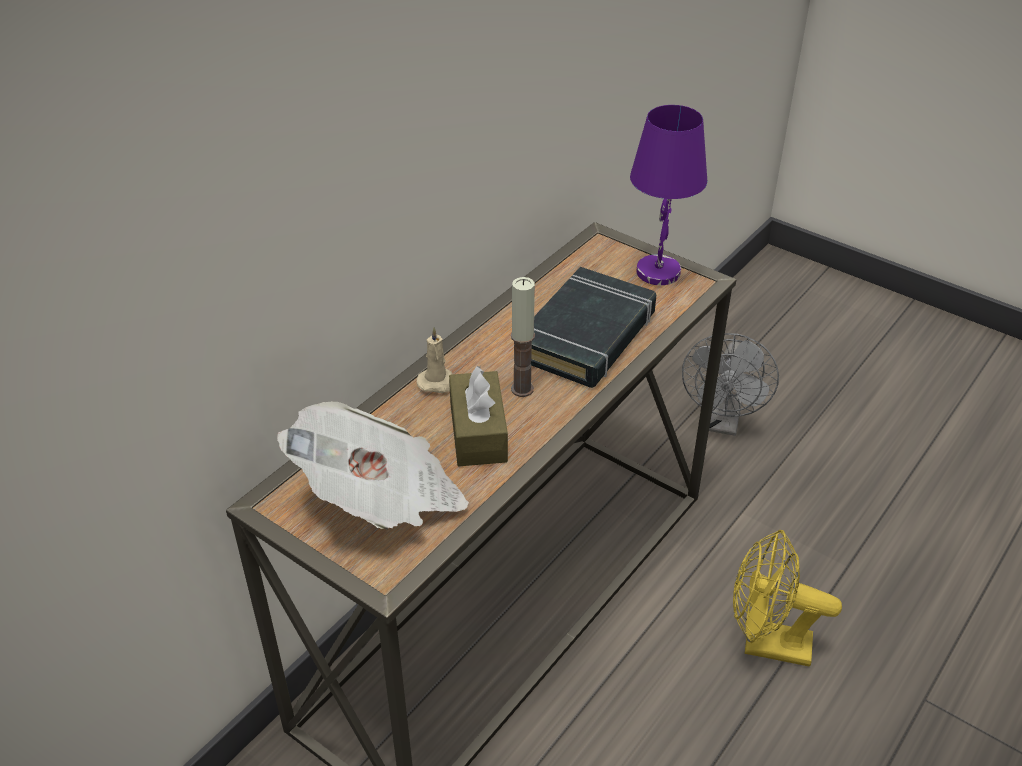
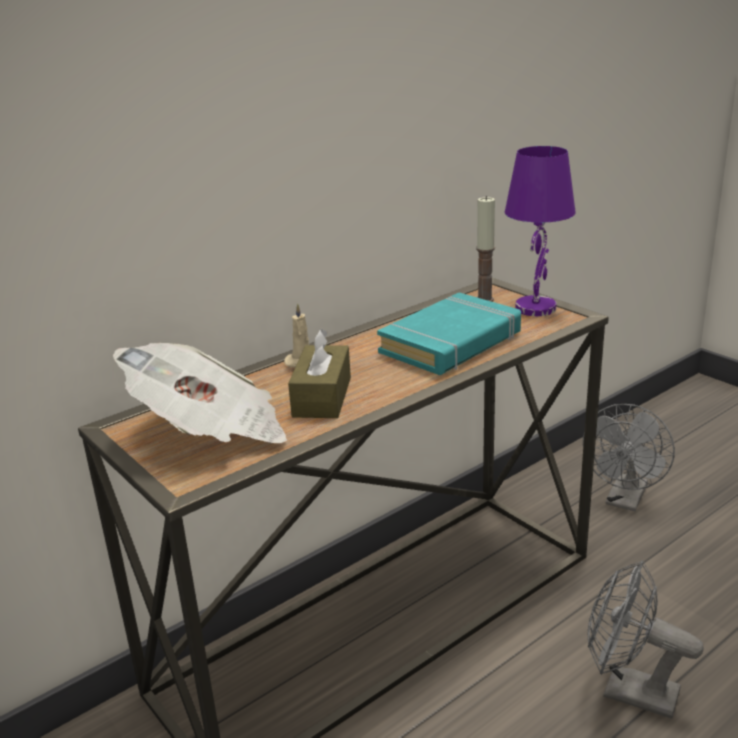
camera: 15 degrees right, 15 degrees down
(522, 389) = (376, 372): candle -> candle (484, 299)
(587, 336) = (451, 343): black book -> turquoise book
(765, 644) = (628, 691): yellow fan -> grey fan

